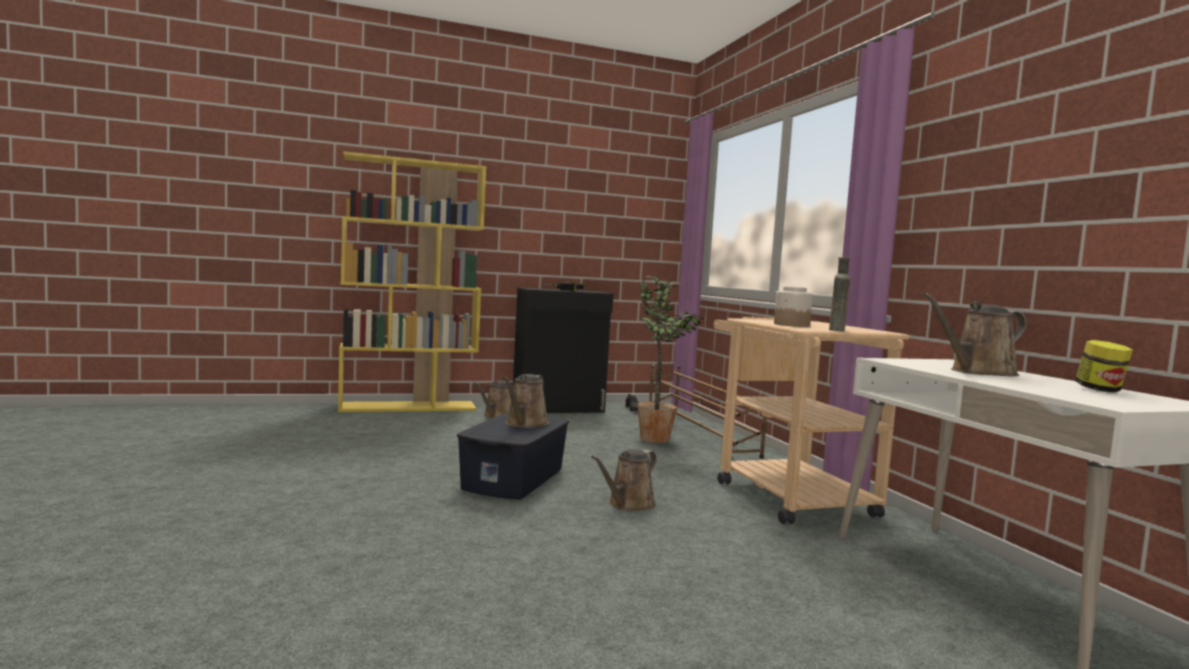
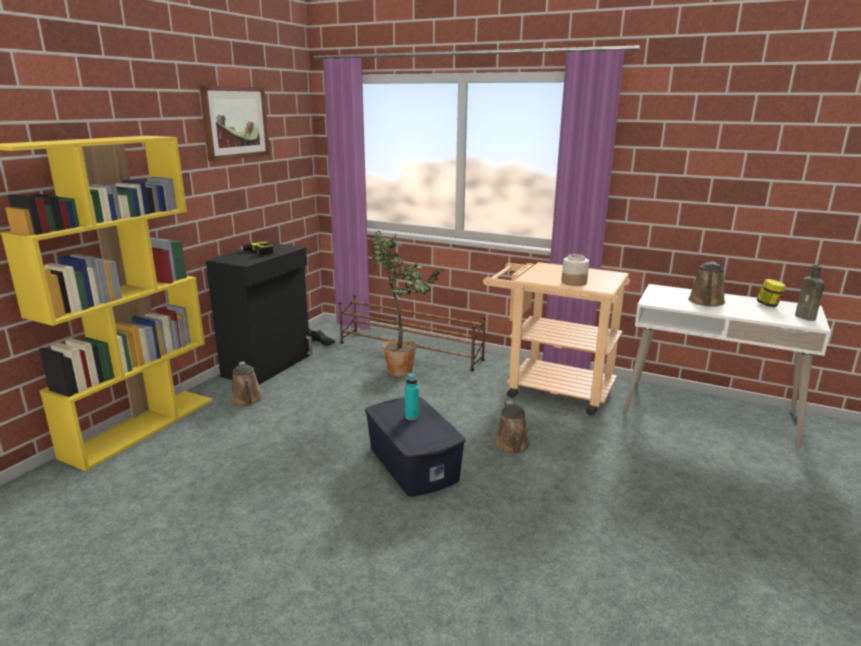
camera: 45 degrees left, 15 degrees up
(525, 424) = (411, 417): brown watering can -> turquoise bottle
(580, 174) = (235, 122): none -> picture
(837, 330) = (610, 283): brown bottle -> brown bottle (806, 318)

